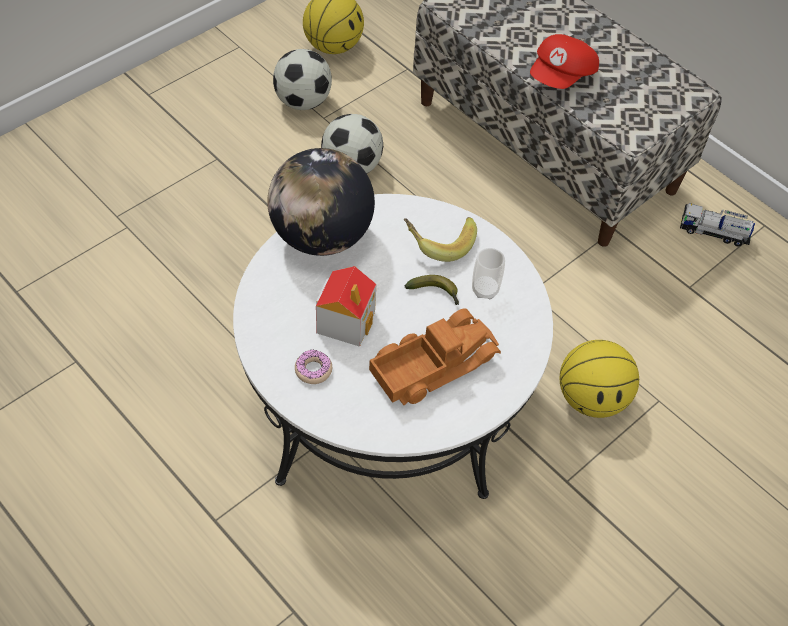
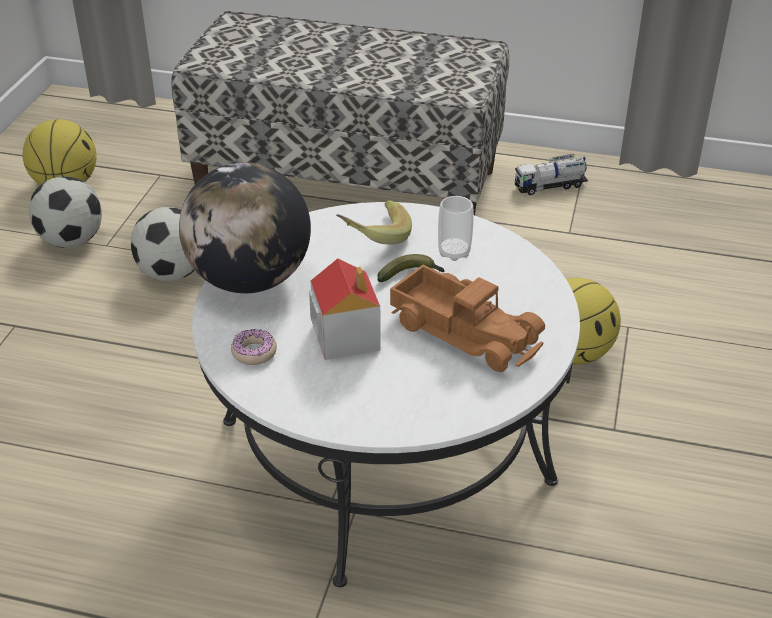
camera: 30 degrees left, 15 degrees down
(313, 370) = (353, 392): donut -> donut (254, 352)
(432, 364) = (465, 331): toy truck -> toy truck turned 105 degrees clockwise
(562, 76) = (361, 76): red cap -> none

